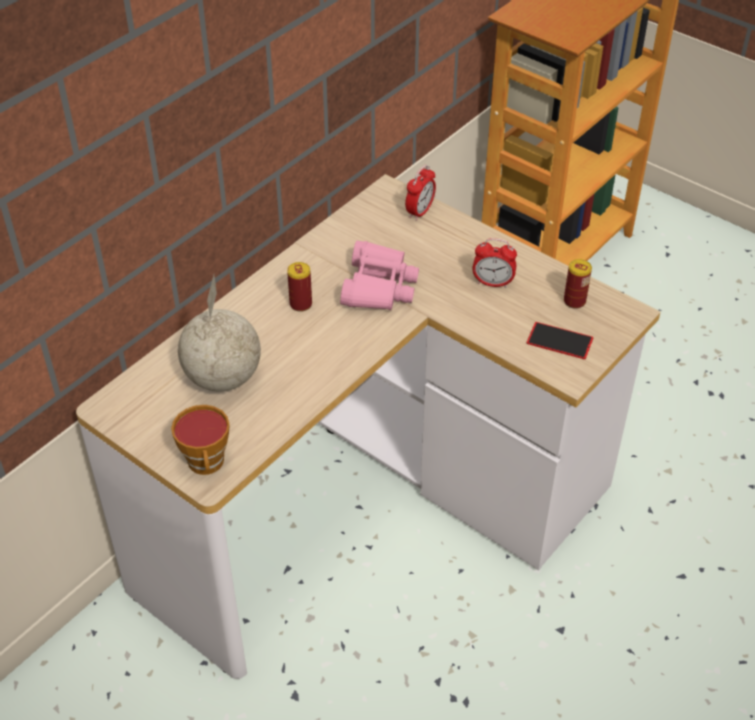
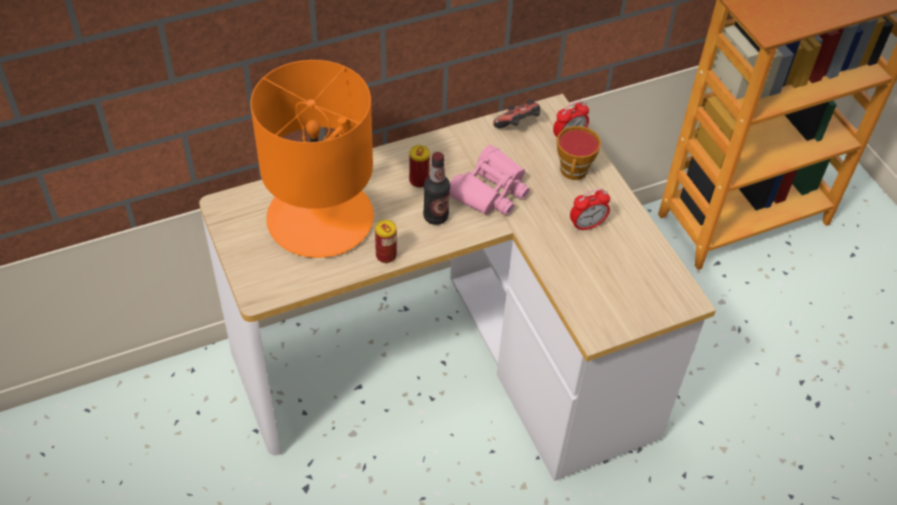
camera: 25 degrees right, 5 degrees up
(207, 464) = (265, 282): cup -> cup (573, 172)
(224, 377) = (321, 217): globe -> orange table lamp
(341, 331) = (435, 216): none -> bottle
(363, 217) = (518, 125): none -> game controller
(493, 283) = (587, 225): alarm clock -> alarm clock turned 60 degrees counterclockwise
(559, 341) = (608, 299): phone -> none
(574, 301) = (646, 269): can -> can (386, 255)

